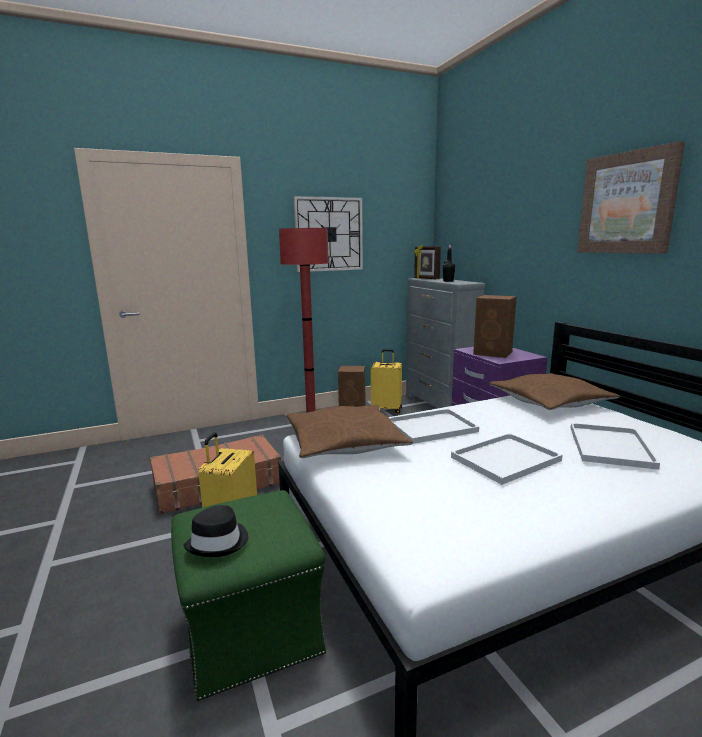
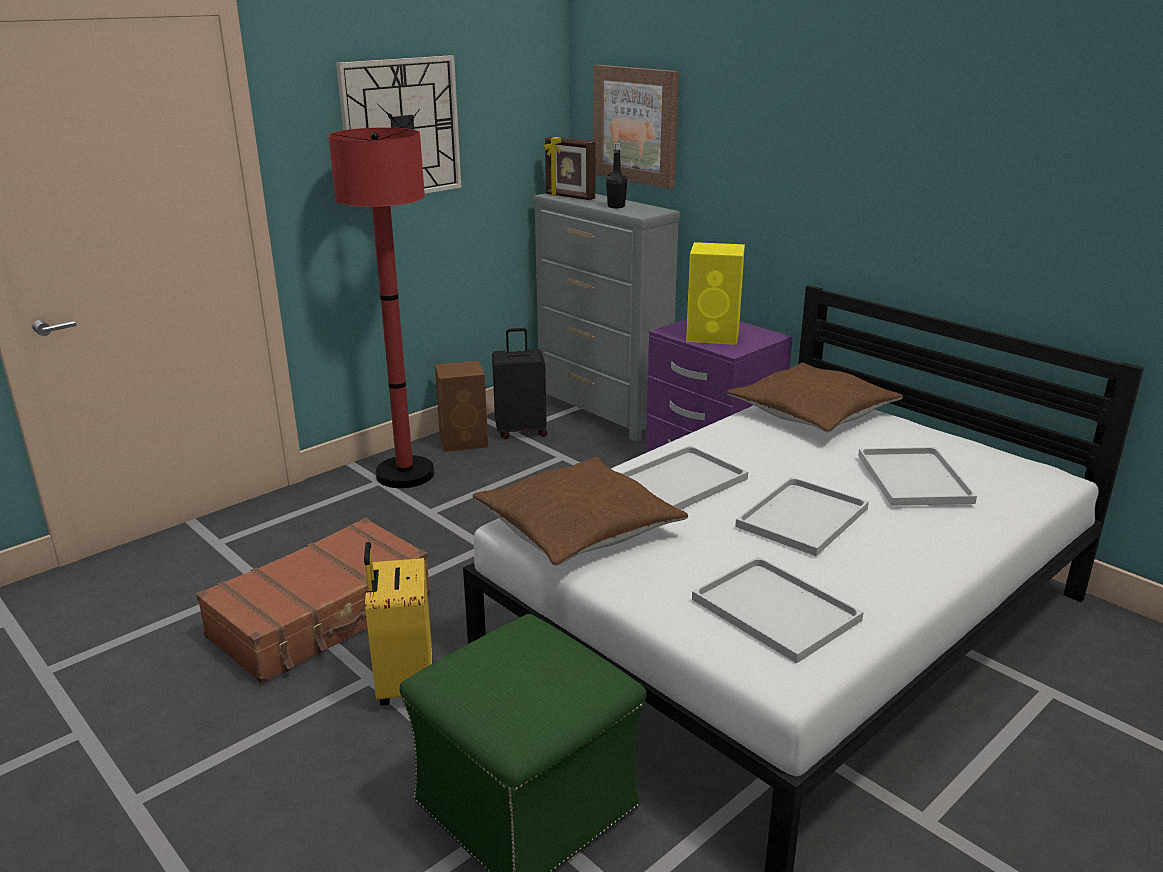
camera: 20 degrees left, 10 degrees up
(219, 542) = (511, 702): black hat -> none
(387, 409) = (521, 431): yellow suitcase -> black suitcase
(448, 516) = (778, 610): none -> white tray
(494, 353) = (714, 335): brown speaker -> yellow speaker
(627, 203) = (910, 122): picture -> picture (636, 125)

